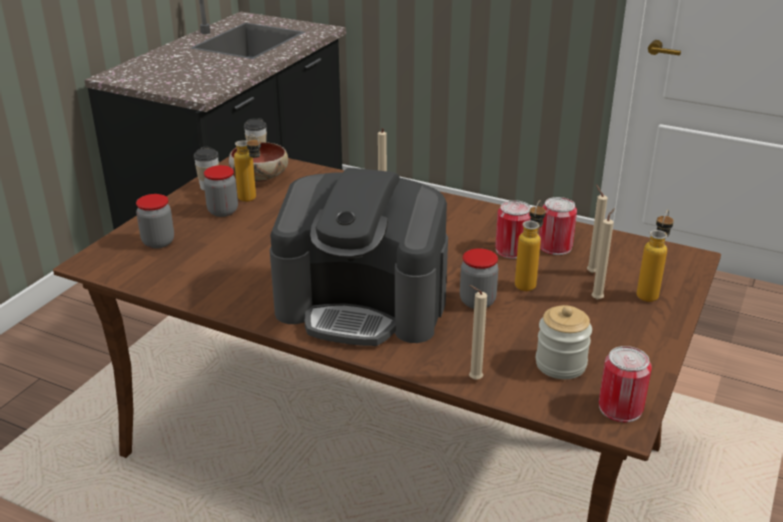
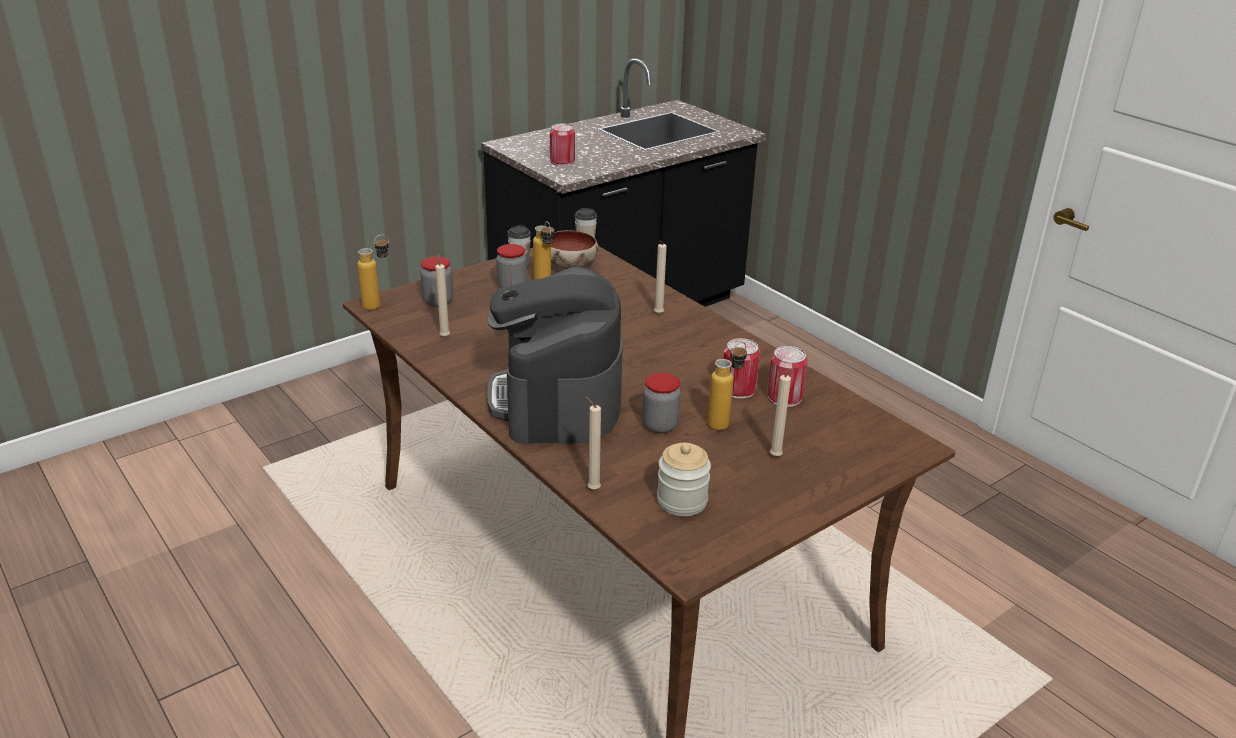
camera: 25 degrees right, 0 degrees up
(363, 305) = (557, 399): coffee machine -> coffee machine turned 45 degrees clockwise
(590, 272) = (795, 430): beige candle -> beige candle (445, 336)
(620, 408) = (699, 554): can -> can (562, 161)
(649, 292) = (836, 465): bottle -> bottle (378, 304)

